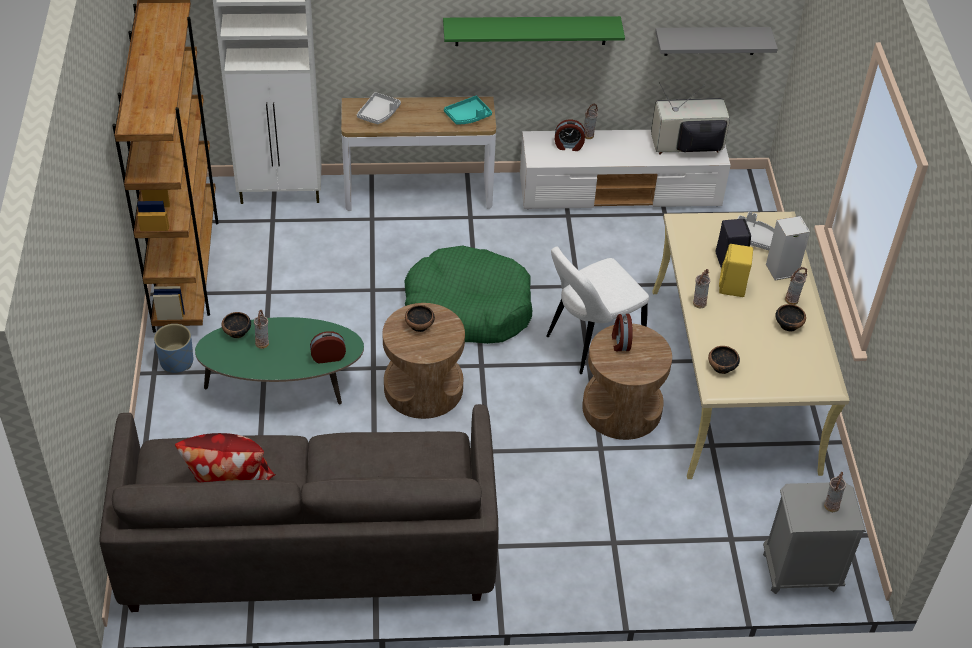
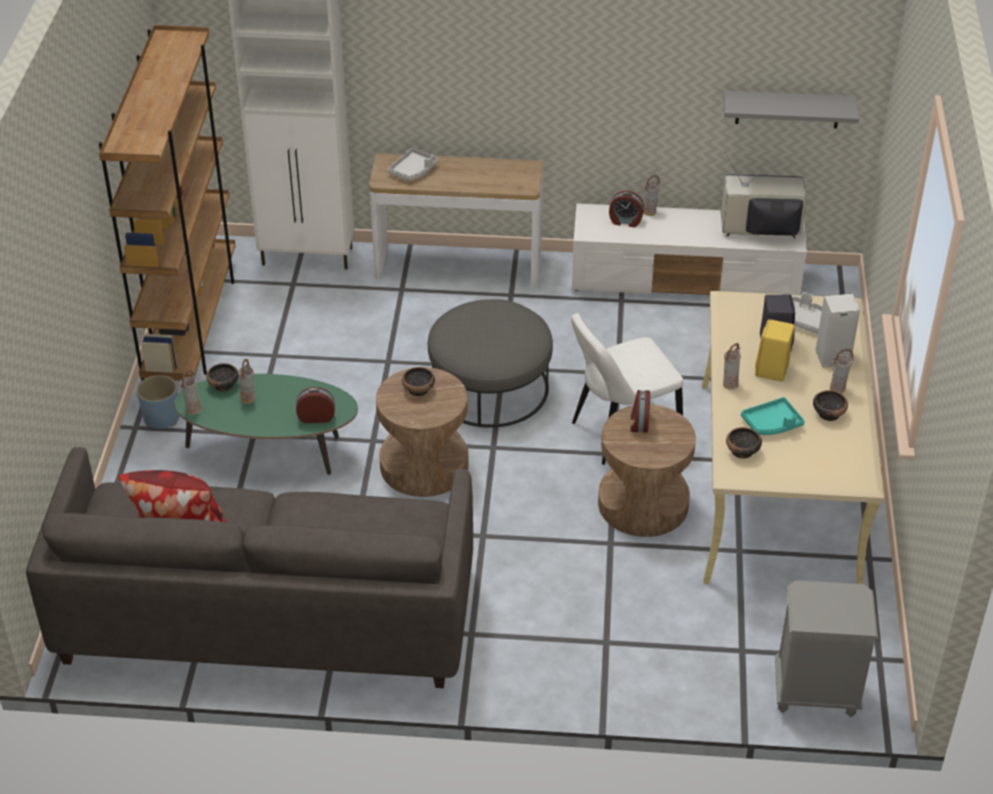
camera: 10 degrees right, 5 degrees down
(468, 116) = (510, 179): turquoise tray -> turquoise tray (772, 424)
(468, 307) = (490, 387): green dog bed -> grey ottoman
(531, 31) = (584, 87): green shelf -> none
(830, 506) = (841, 607): vase -> vase (193, 409)

